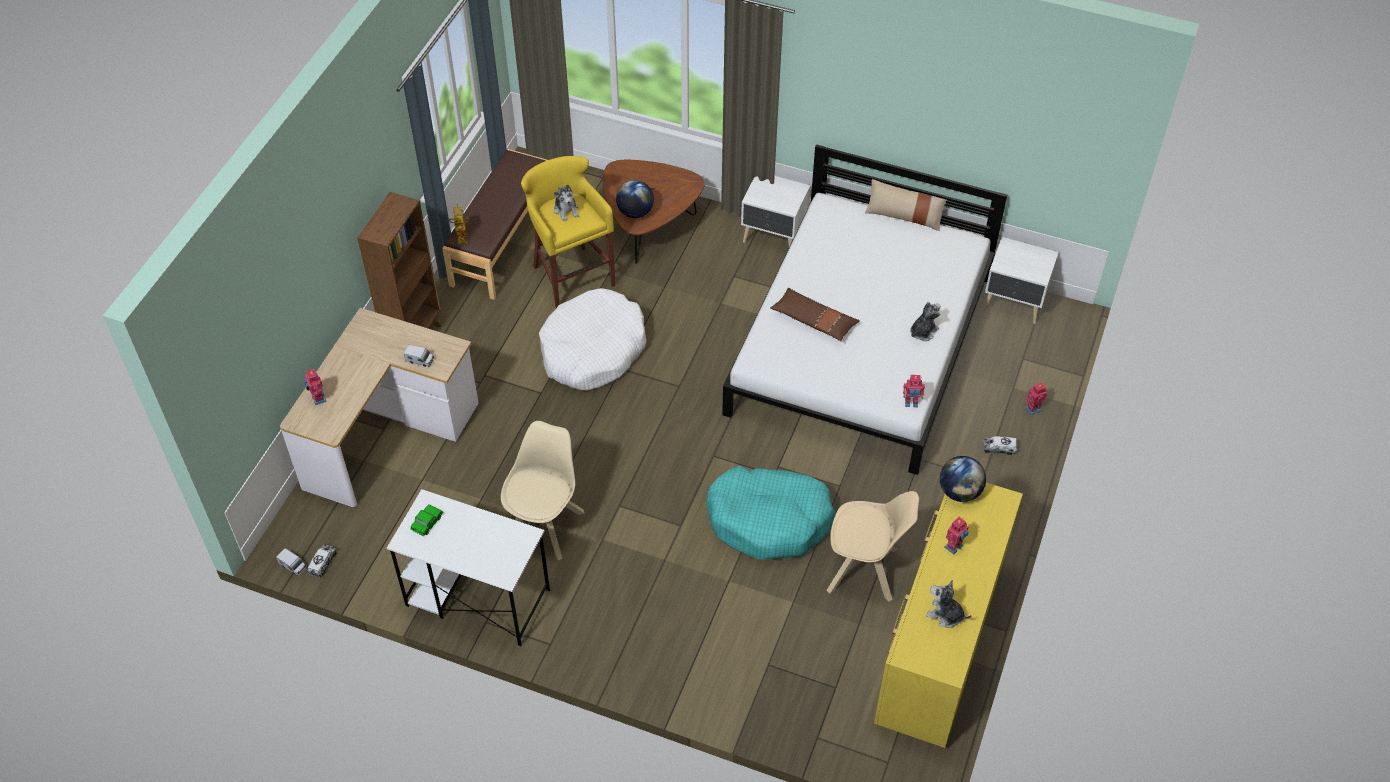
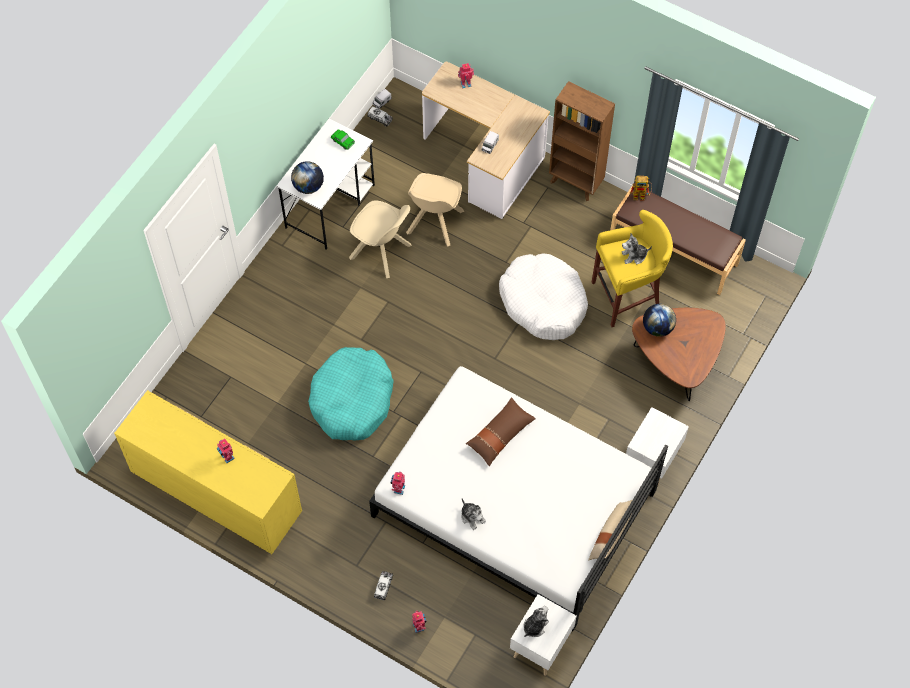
camera: 100 degrees right, 10 degrees up
(864, 570) = (291, 457): beige chair -> beige chair (434, 223)
(945, 615) = (173, 437): plush toy -> plush toy (534, 626)
(959, 491) = (274, 474): globe -> globe (308, 186)

